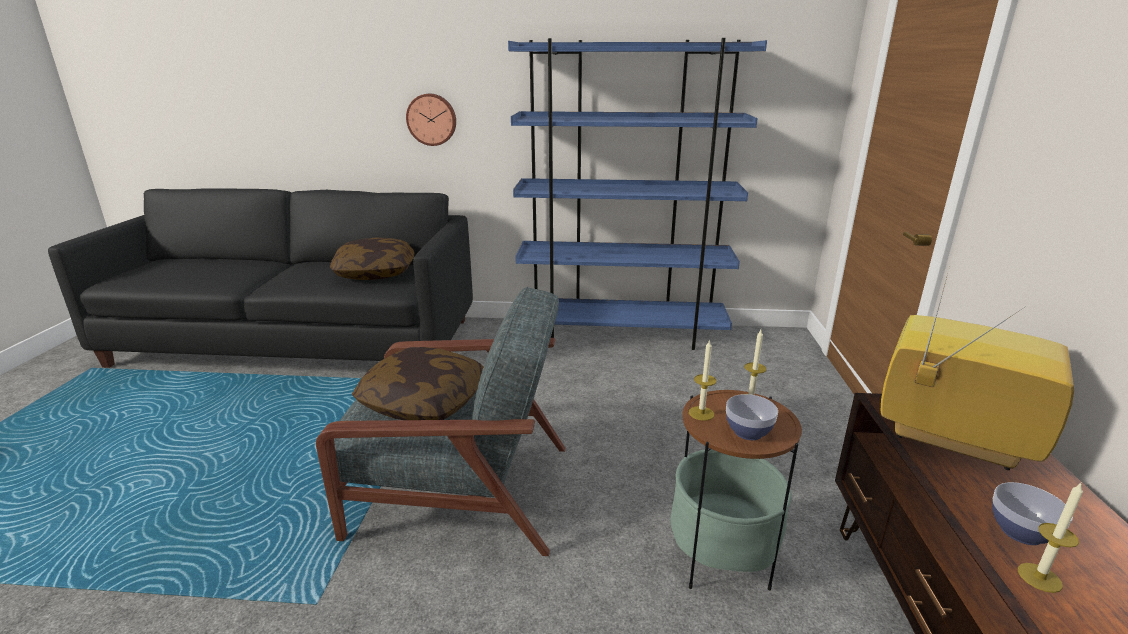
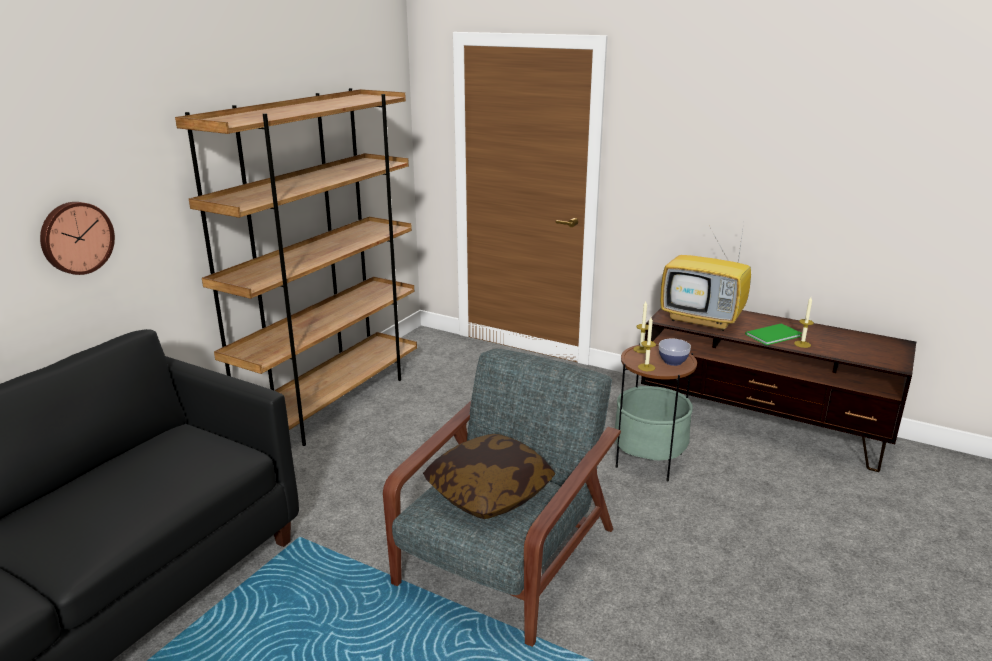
camera: 65 degrees left, 0 degrees up
(375, 273) = (158, 463): pillow -> none
(622, 335) = (333, 402): blue bookcase -> brown bookcase
(948, 439) = (703, 320): television -> television turned 120 degrees counterclockwise
(1021, 532) = (775, 335): bowl -> green book

